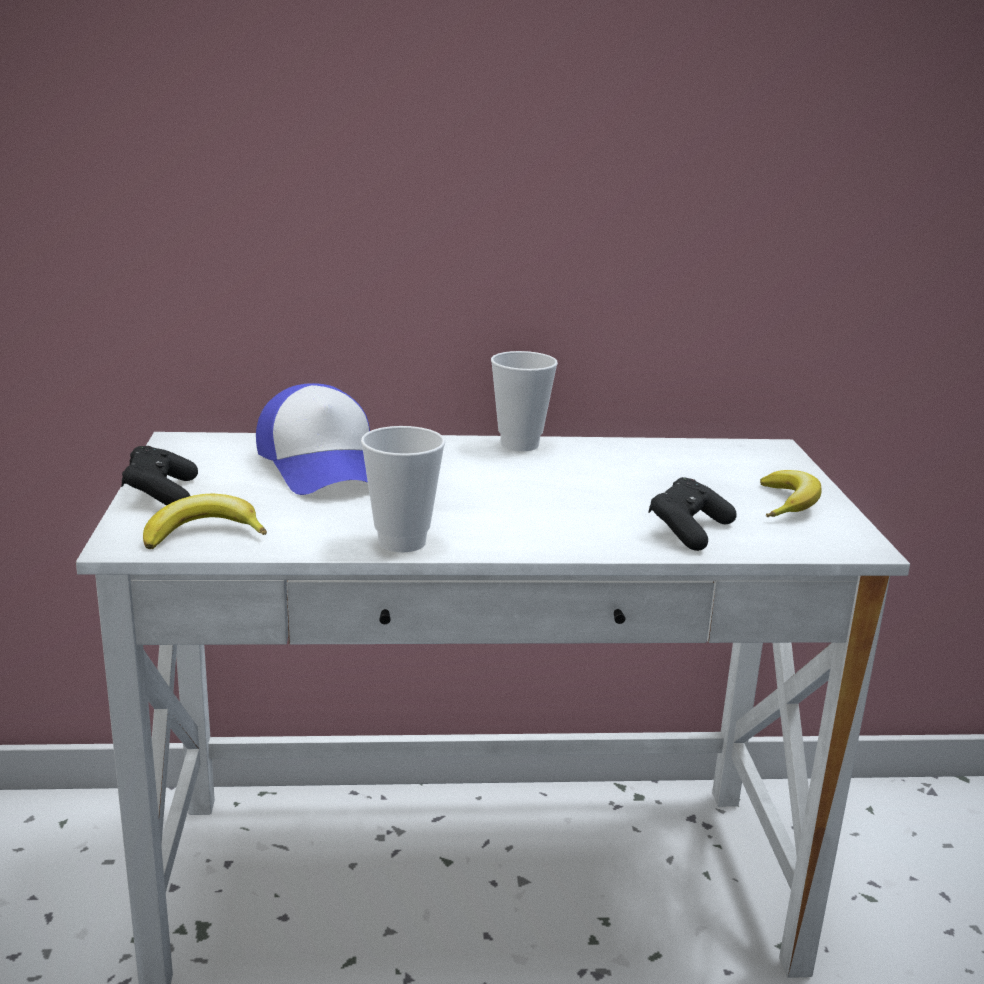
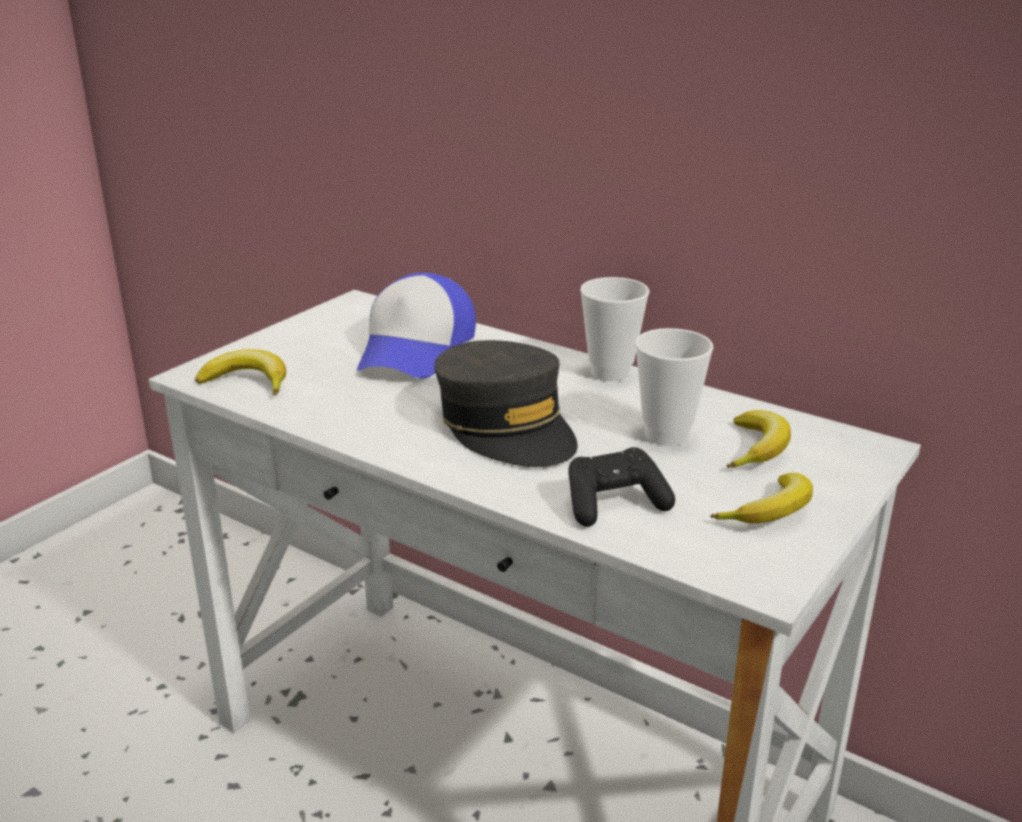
camera: 40 degrees right, 5 degrees up
(161, 494) = (273, 342): black game controller -> none
(402, 542) = (361, 433): cup -> cup (667, 435)
(514, 503) = (506, 426): none -> grey cap
(710, 468) = (757, 449): none -> banana

